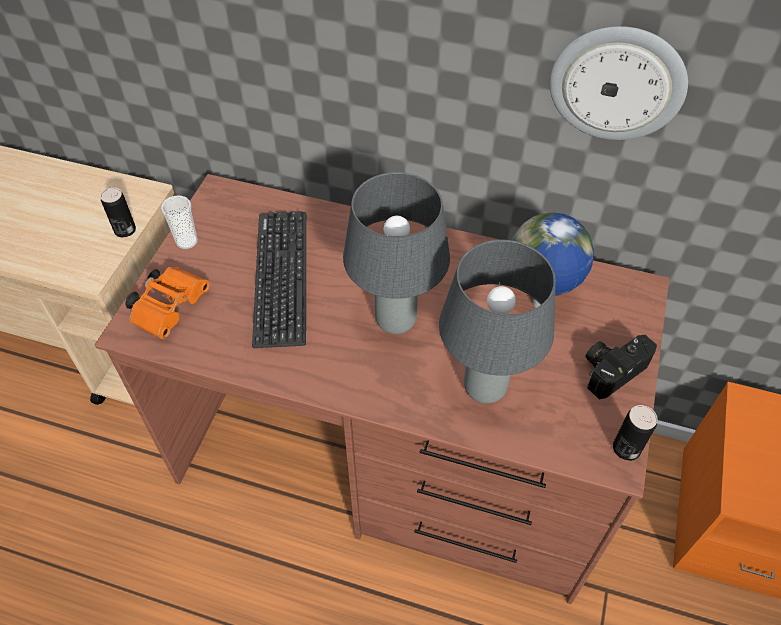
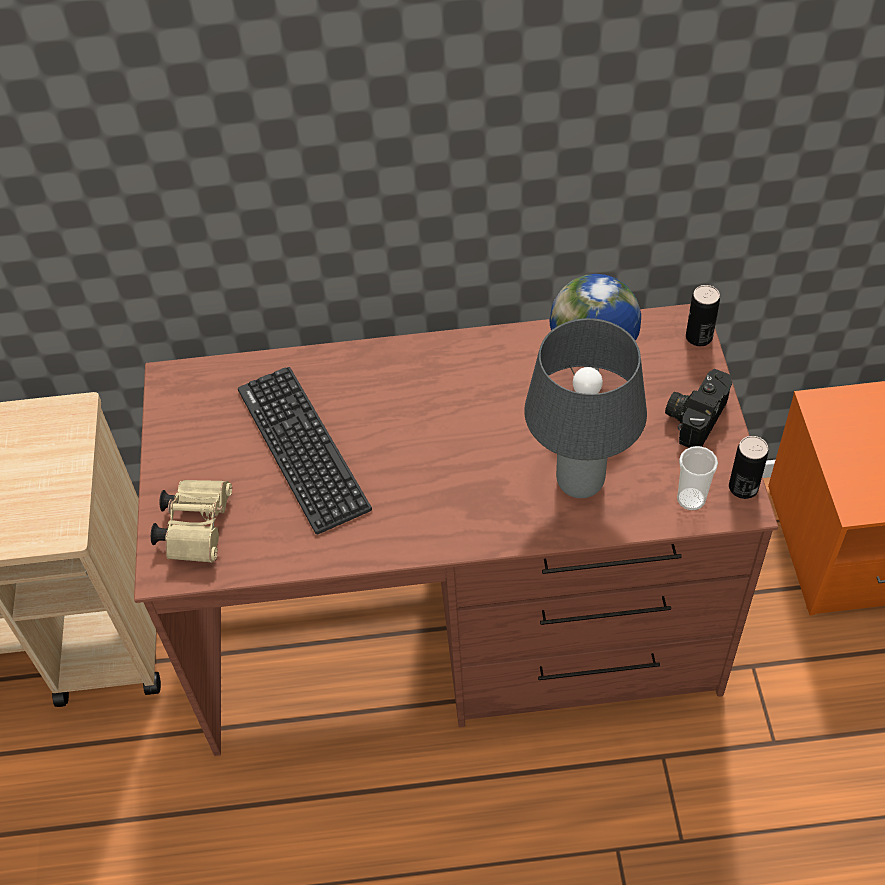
camera: 20 degrees left, 0 degrees up
(125, 230) = (72, 464): can -> can (699, 337)
(171, 307) = (197, 526): orange binoculars -> beige binoculars
(187, 241) = (170, 448): cup -> cup (691, 499)
(396, 322) = (454, 450): grey table lamp -> none
(617, 83) = (608, 127): wall clock -> none

